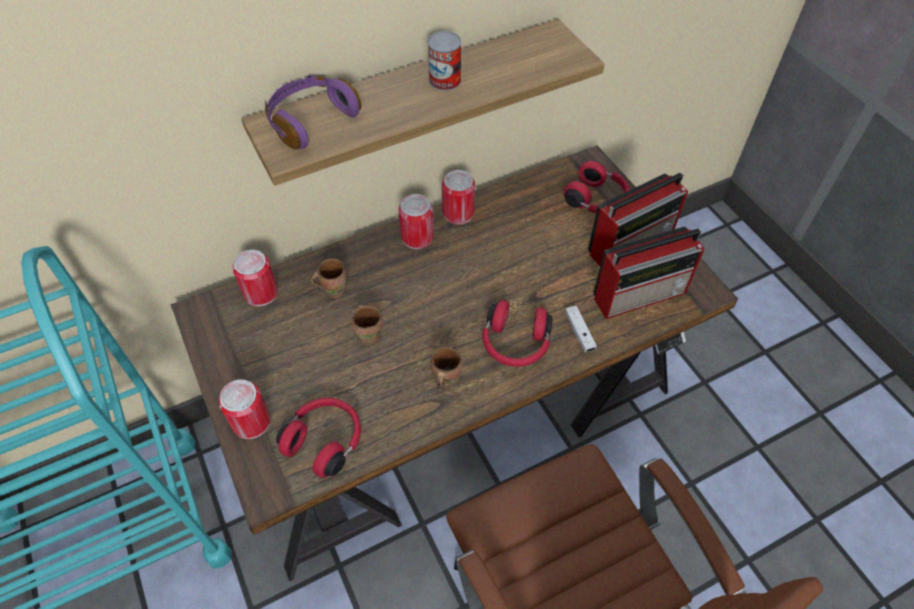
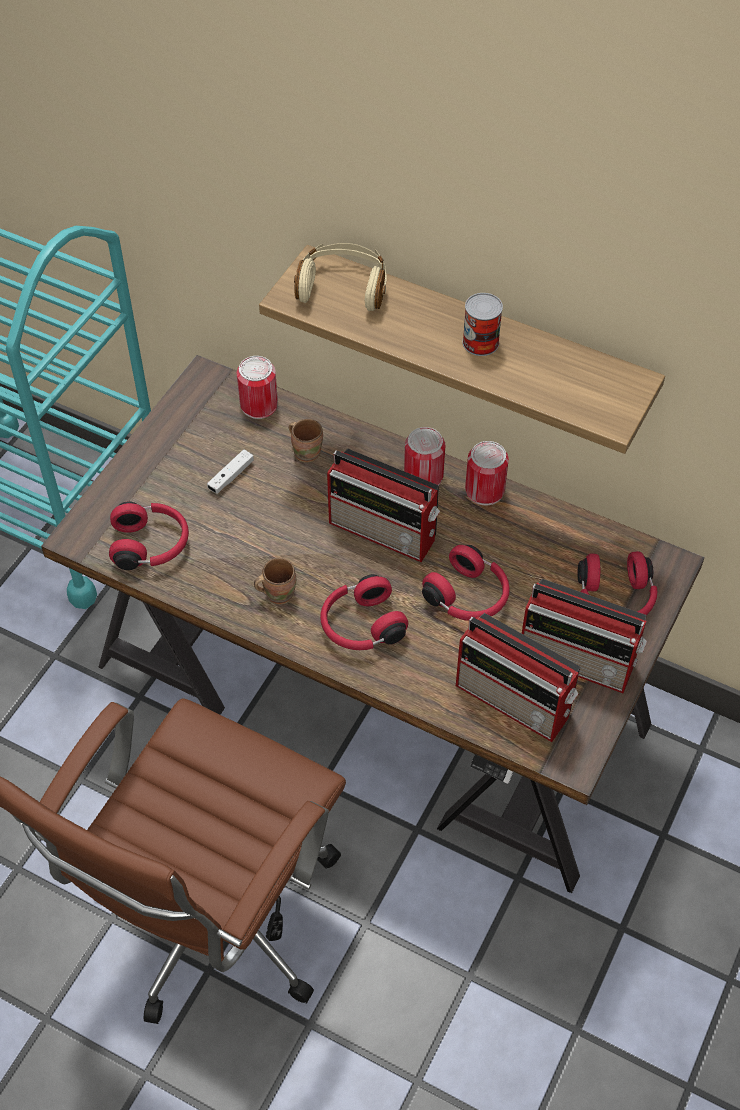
camera: 55 degrees right, 0 degrees up
(251, 422) = (130, 484): can -> none
(310, 120) = (343, 287): purple headphones -> beige headphones
(369, 334) = (280, 509): brown mug -> none
(445, 284) = (385, 531): none -> radio
(538, 270) = (468, 597): none -> red headphones
(579, 332) = (419, 671): white game controller -> white game controller (231, 476)

